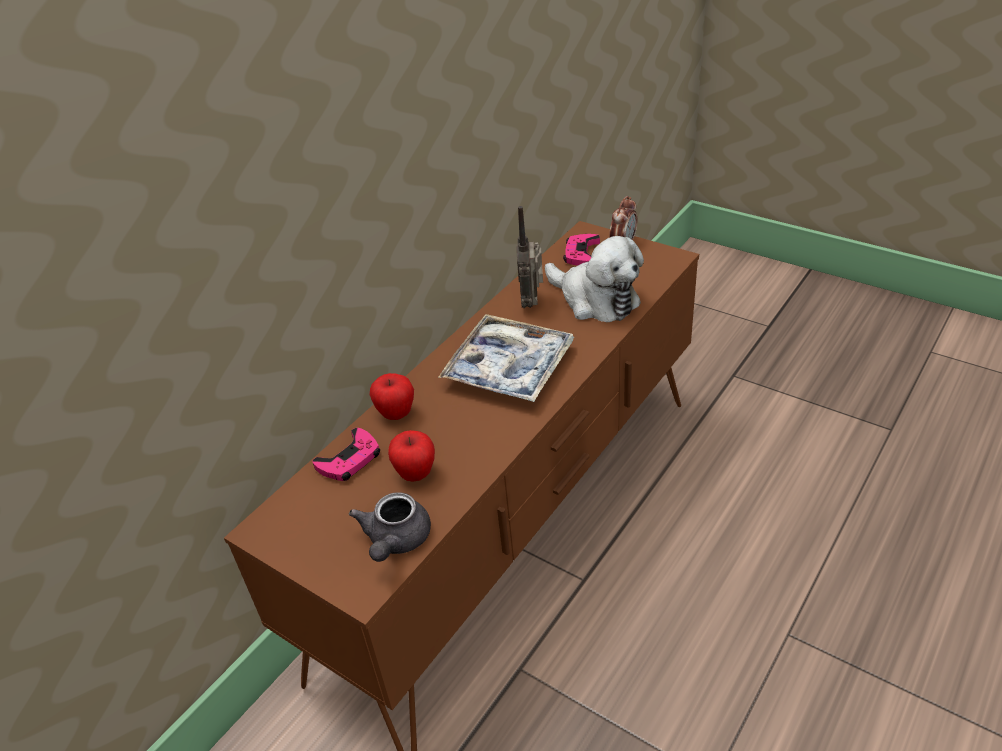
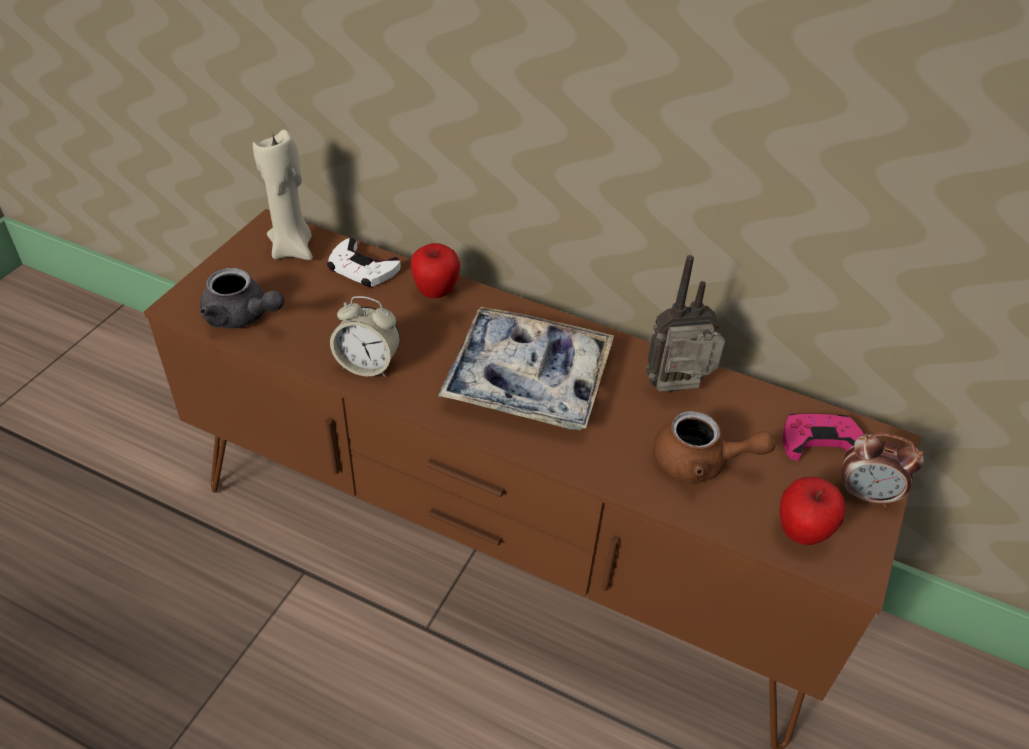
camera: 75 degrees right, 5 degrees up
(302, 510) = (293, 249): none -> beige candle
(350, 460) = (362, 269): pink game controller -> white game controller
(395, 541) = (242, 317): grey teapot -> grey teapot turned 150 degrees counterclockwise
(416, 474) = (338, 319): apple -> apple (801, 532)
(477, 454) = (368, 364): none -> alarm clock
(595, 300) = (700, 463): plush toy -> brown teapot

